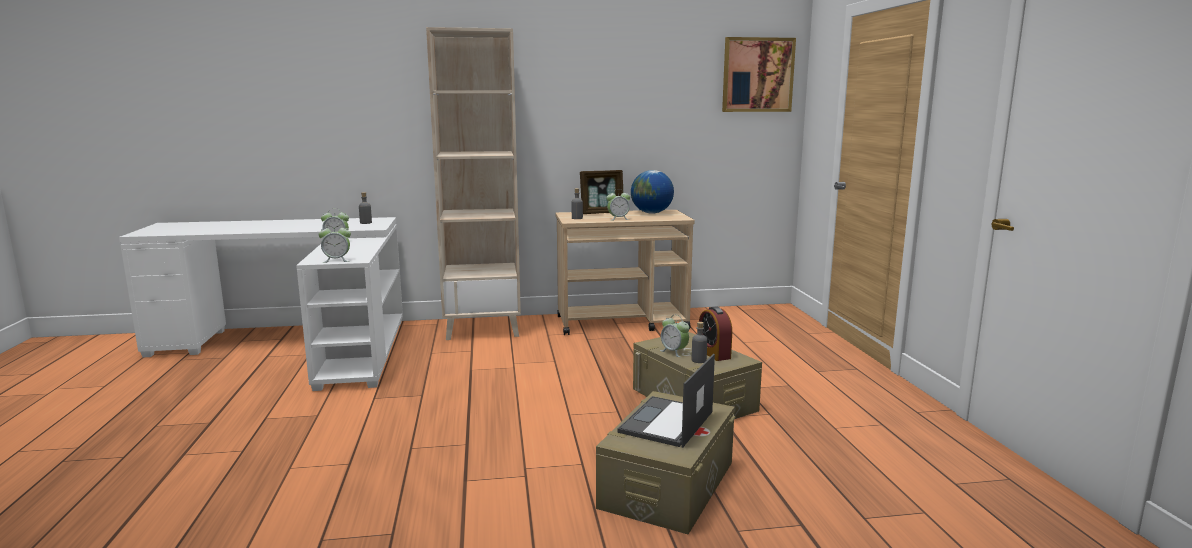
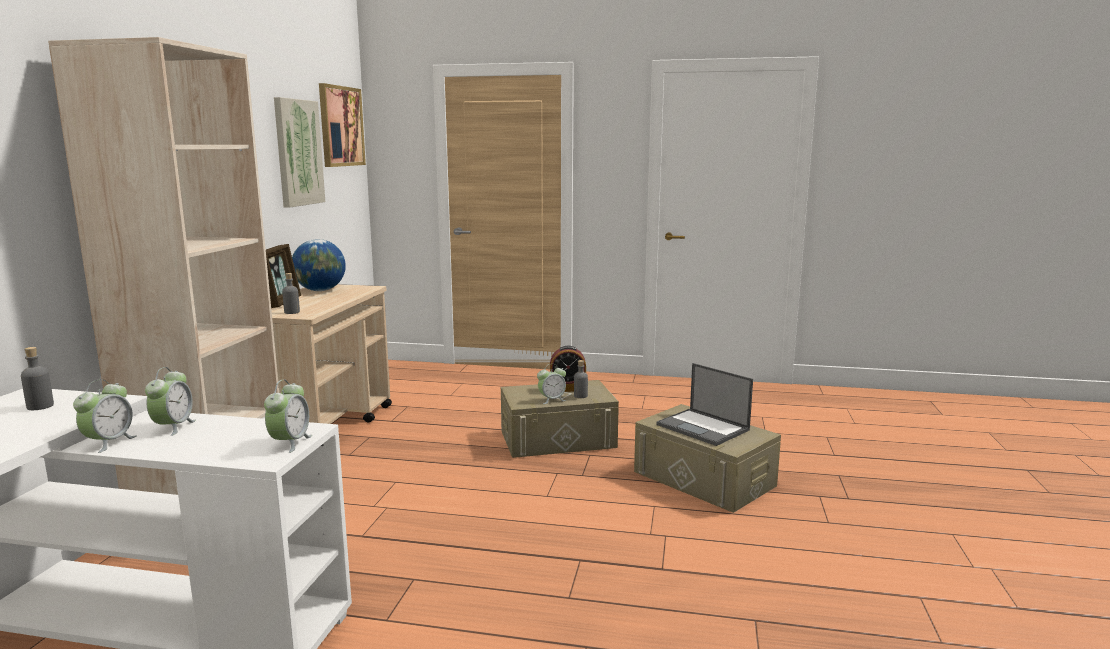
camera: 70 degrees left, 0 degrees up
(618, 219) = (331, 302): alarm clock -> alarm clock (173, 427)
(681, 98) = (298, 152): none -> picture

